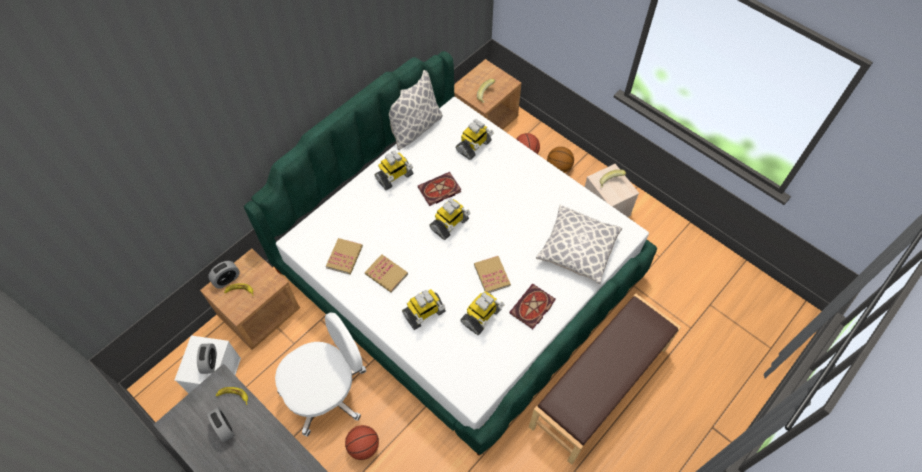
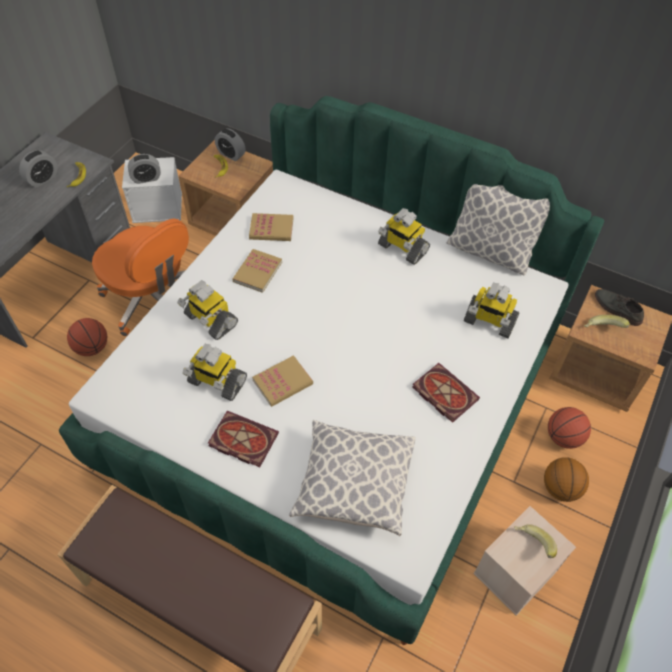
camera: 75 degrees right, 5 degrees down
(327, 392) = (152, 300): white office chair -> orange office chair
(439, 190) = (399, 297): book -> book (443, 393)
(449, 225) = (348, 320): toy robot -> none
(472, 83) = (617, 309): none -> grey shoe

